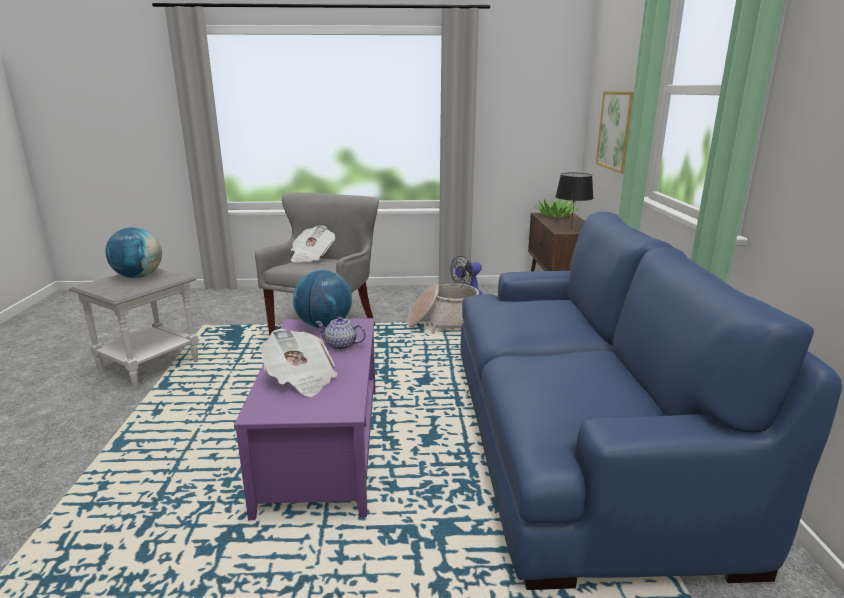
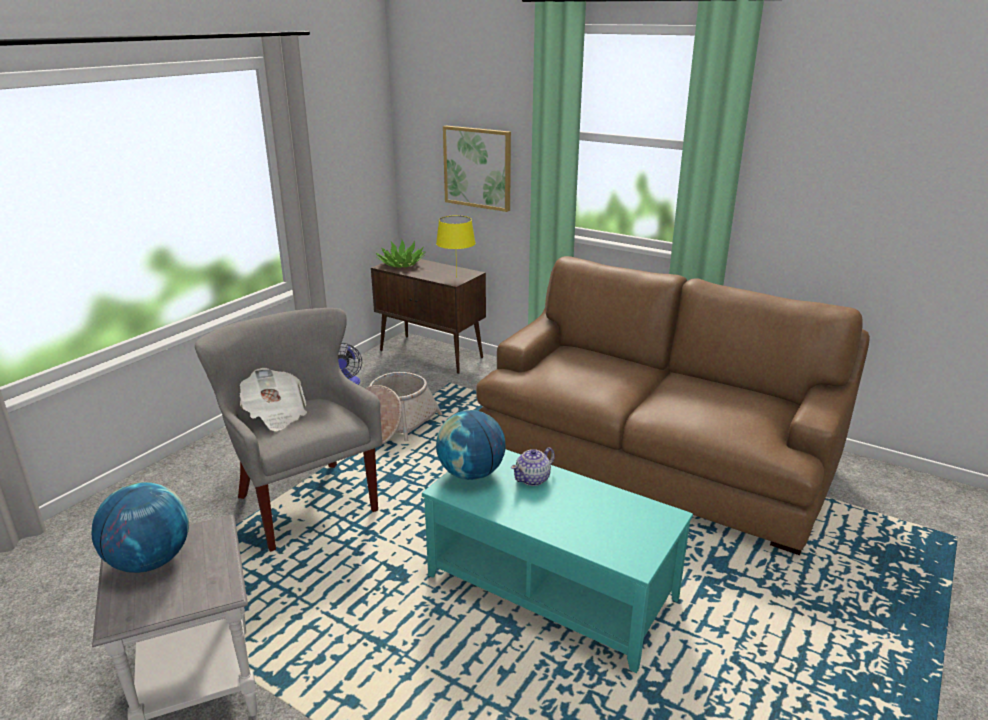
camera: 55 degrees left, 5 degrees up
(300, 379) = (587, 522): newspaper -> none
(325, 446) = (552, 586): purple coffee table -> turquoise coffee table
(570, 230) = (456, 277): black table lamp -> yellow table lamp
(574, 438) = (652, 457): blue sofa -> brown sofa

